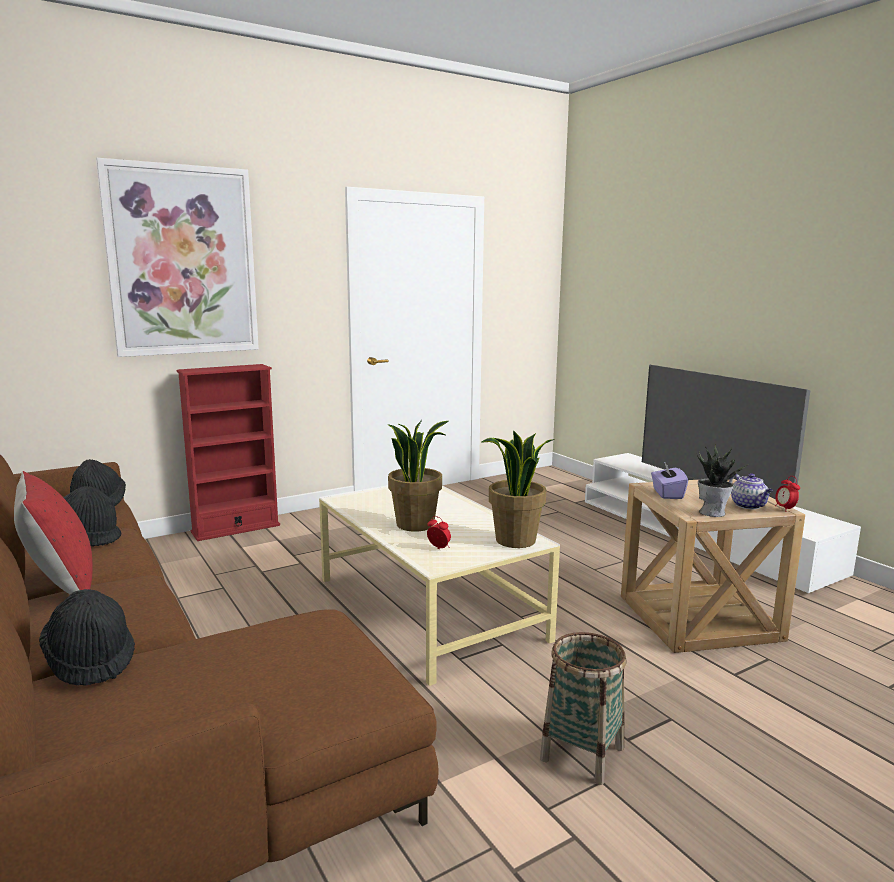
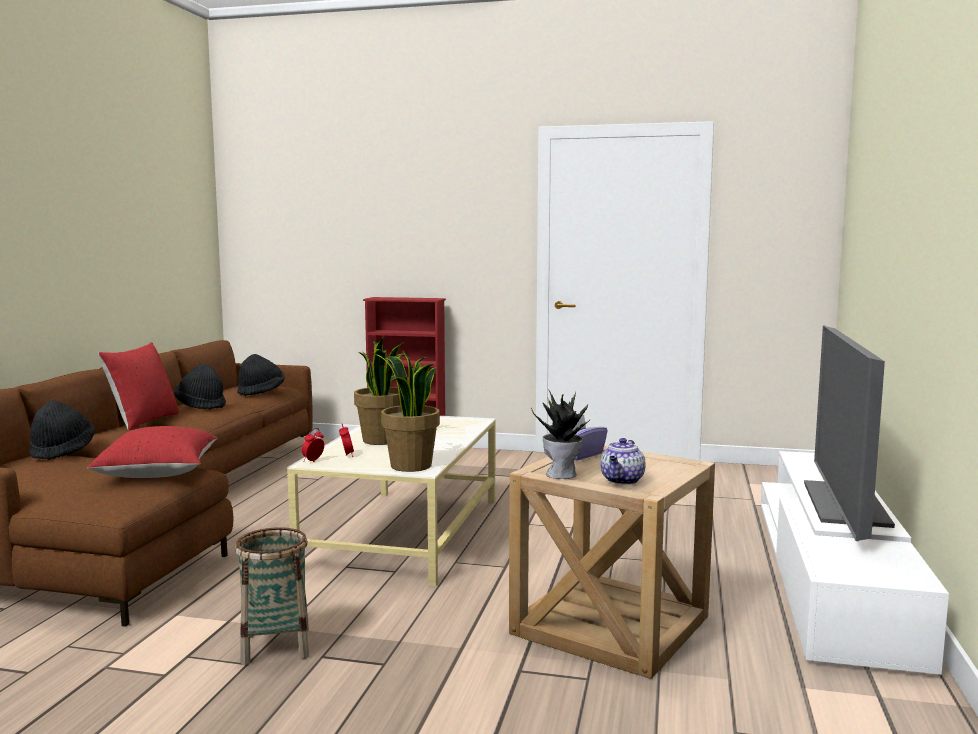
camera: 45 degrees right, 5 degrees down
(182, 261) = (385, 204): picture -> none
(309, 636) = (158, 473): none -> red pillow
(785, 509) = (651, 492): alarm clock -> alarm clock (313, 461)

